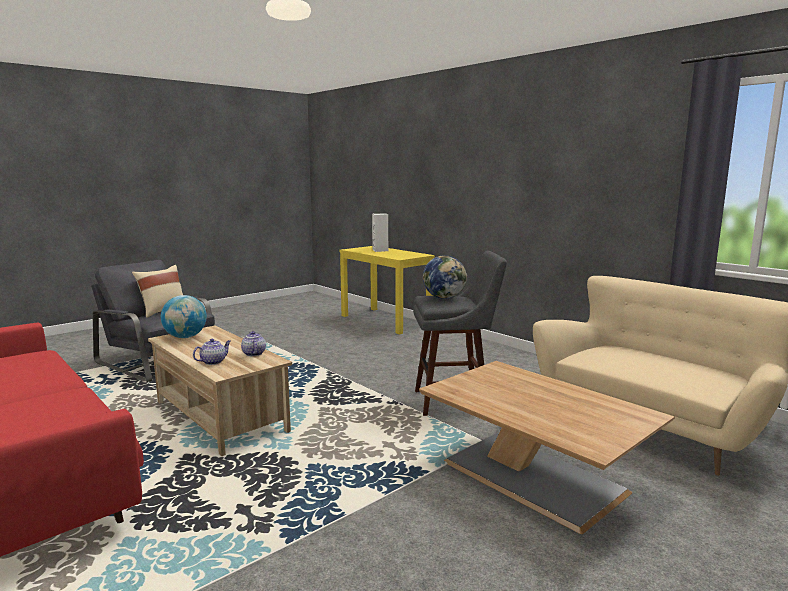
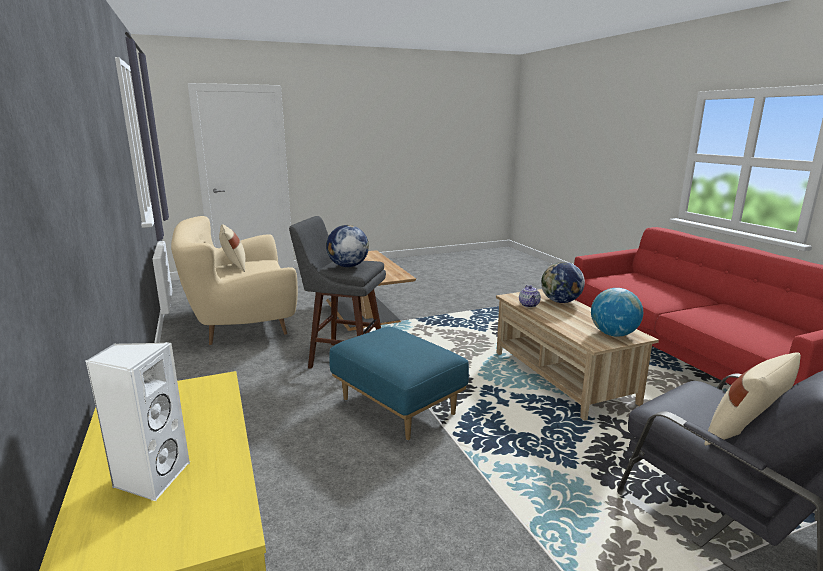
camera: 160 degrees left, 5 degrees up
(213, 362) = (560, 302): teapot -> globe
(368, 375) = (396, 407): none -> blue ottoman
(705, 373) = (234, 267): none -> beige pillow

